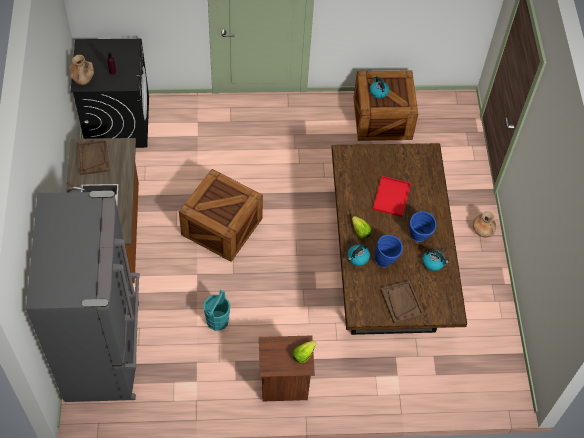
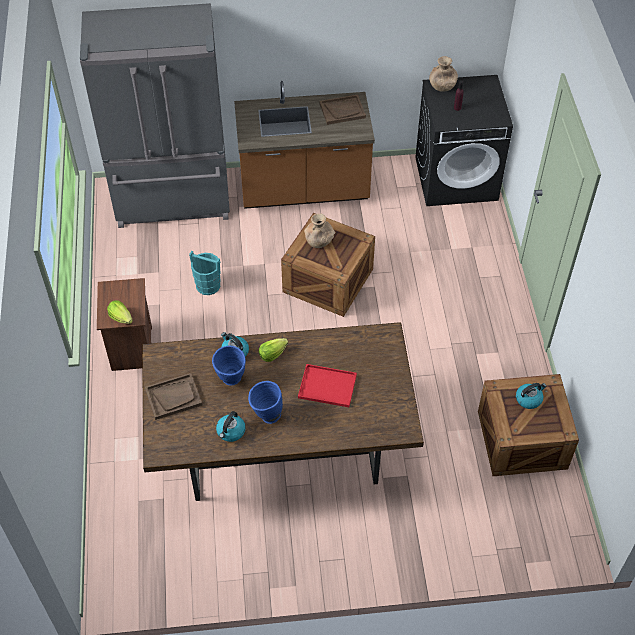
camera: 90 degrees right, 5 degrees down
(482, 231) = (352, 562): brown vase -> brown vase (319, 242)

